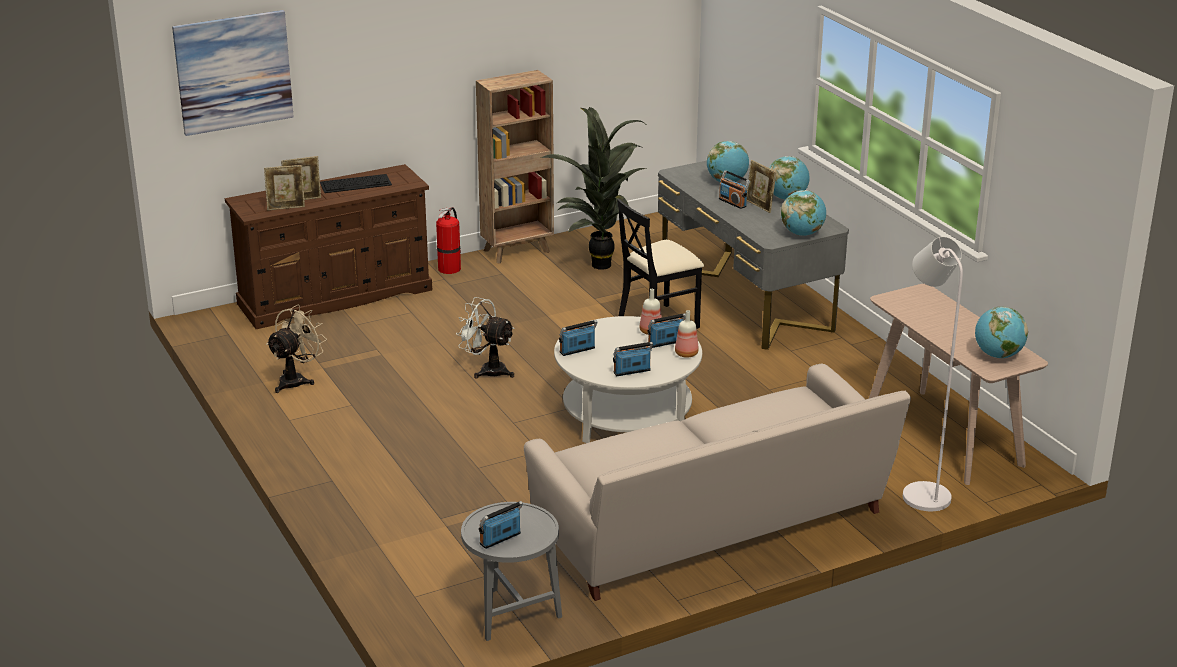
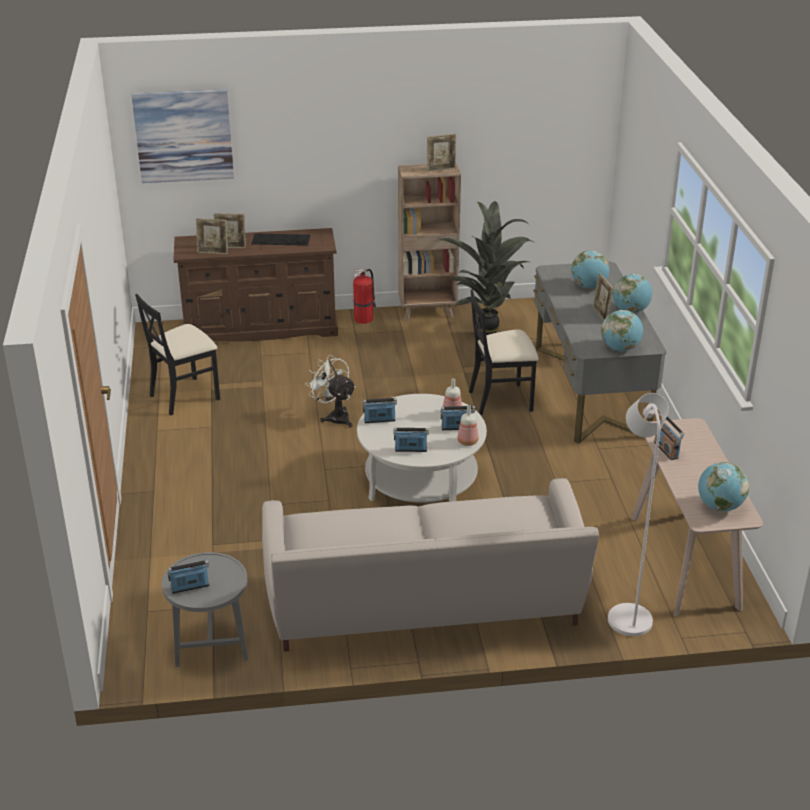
camera: 20 degrees right, 5 degrees up
(296, 380) = (185, 396): beige fan -> black chair
(527, 78) = (441, 169): none -> picture frame
(733, 202) = (580, 307): radio -> radio (666, 450)

